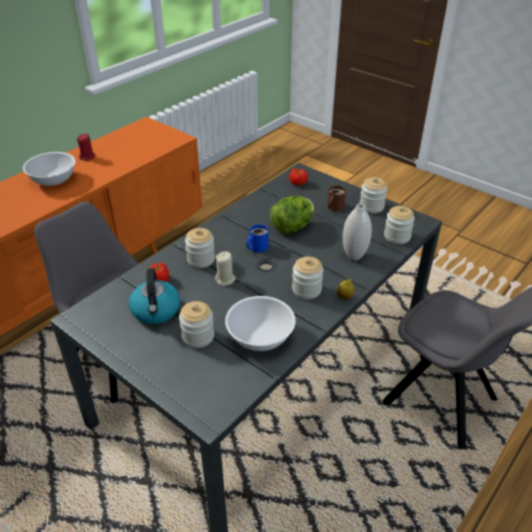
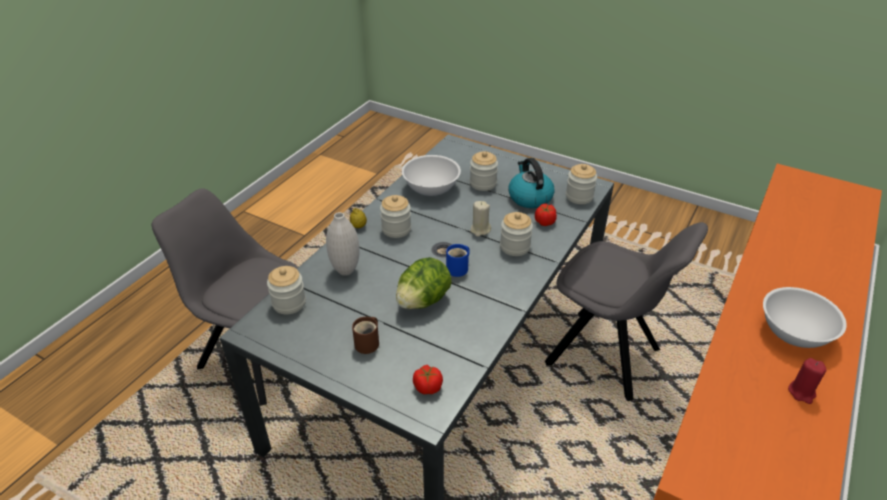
camera: 170 degrees right, 0 degrees up
(371, 206) = (314, 350): jar -> jar (579, 196)

